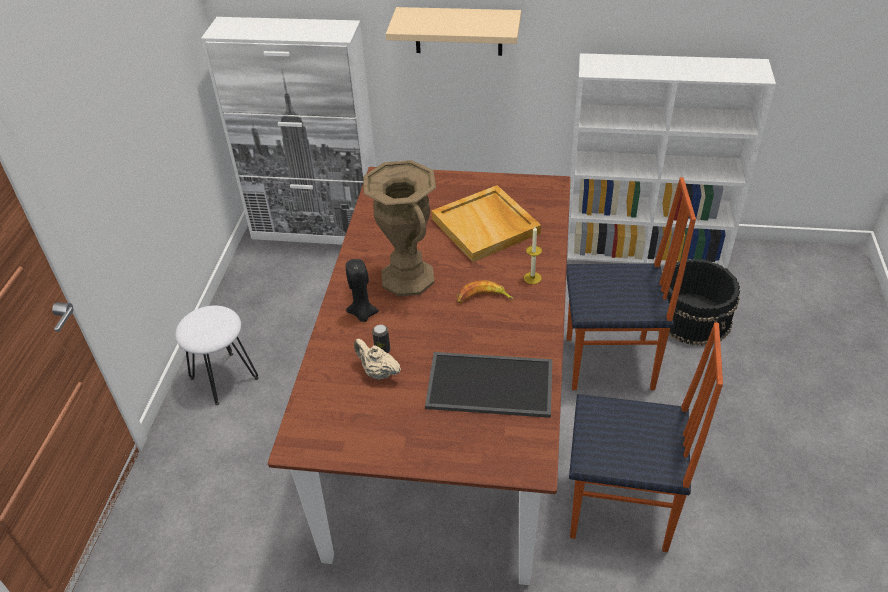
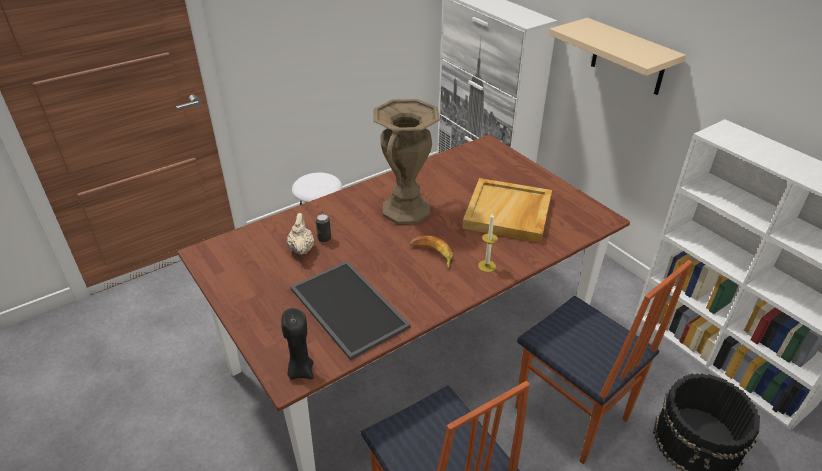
camera: 45 degrees right, 5 degrees down
(362, 314) = (347, 211): black candle -> black candle (300, 371)

